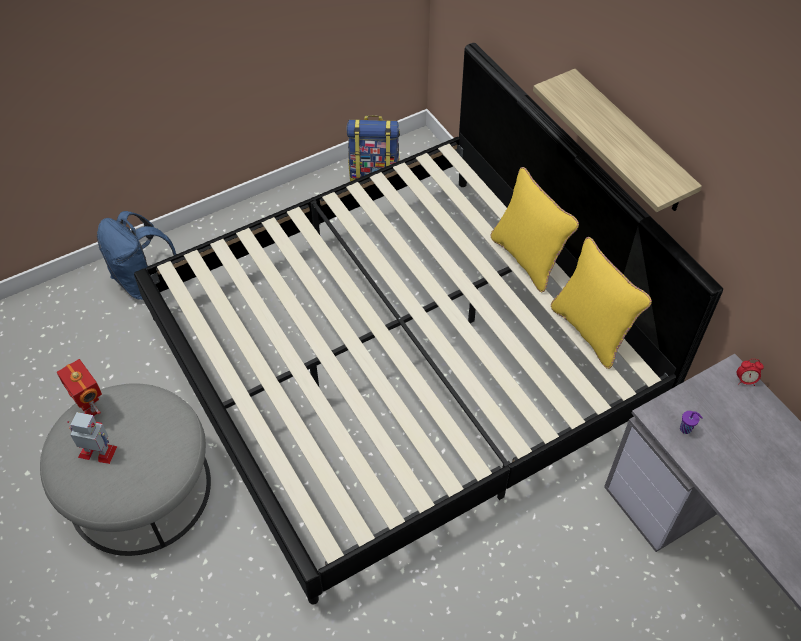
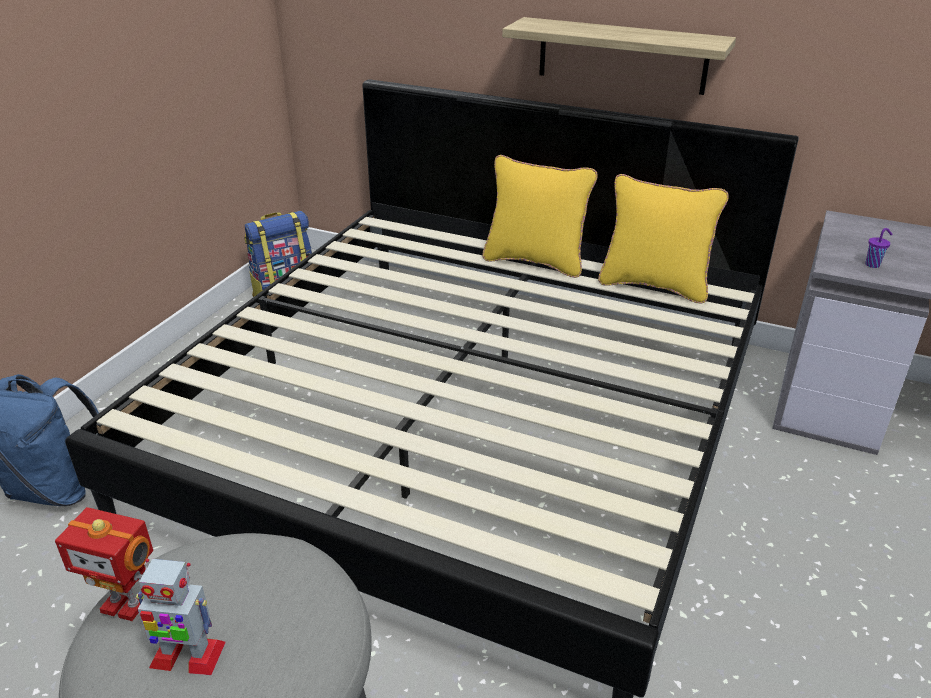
camera: 35 degrees left, 20 degrees down
(98, 451) = (186, 655): toy robot -> toy robot turned 150 degrees counterclockwise
(745, 380) = (861, 221): alarm clock -> none

